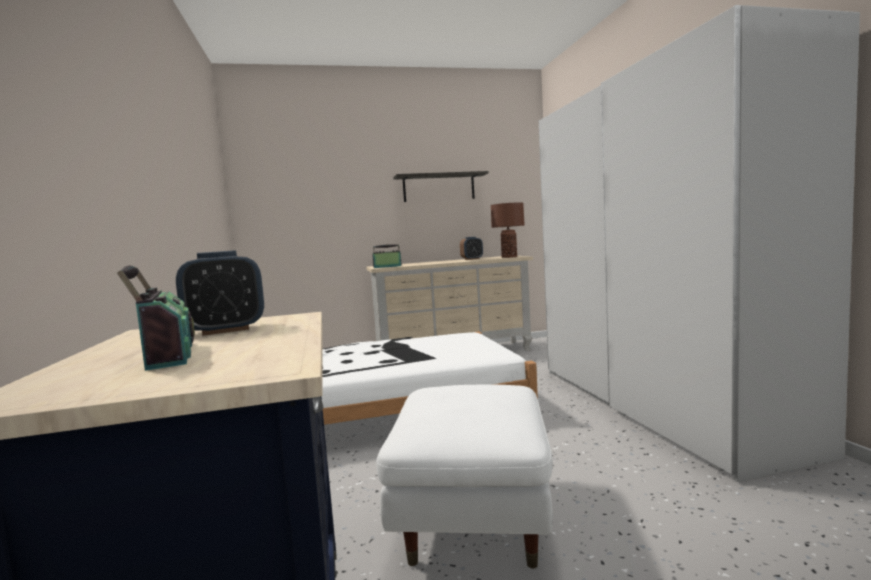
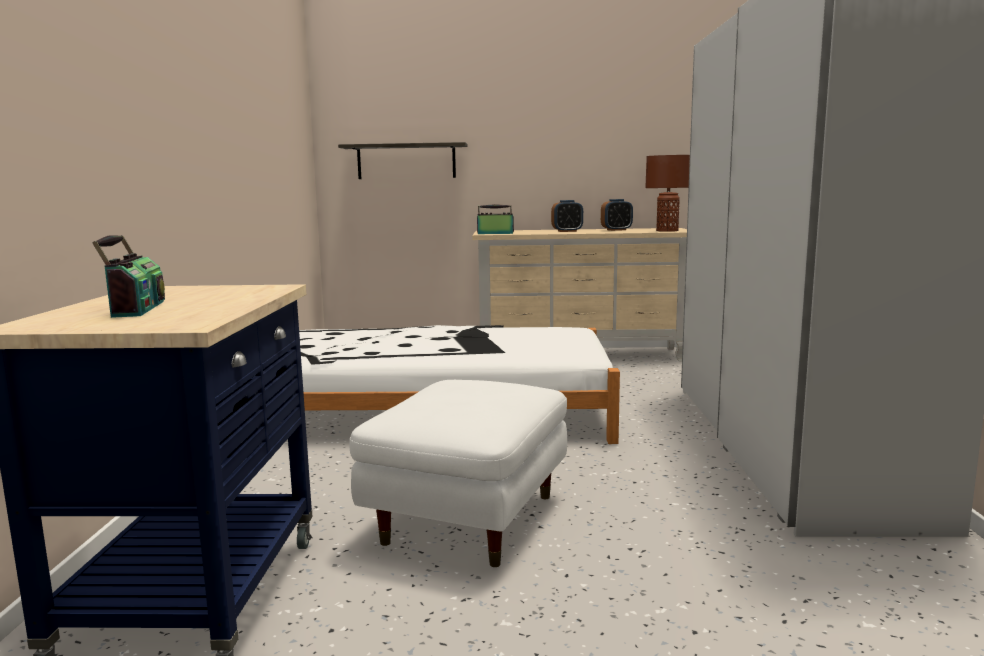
camera: 15 degrees right, 5 degrees up
(225, 330) = (204, 293): alarm clock -> alarm clock (567, 231)
(439, 187) = (581, 128): shelf -> shelf (406, 161)

